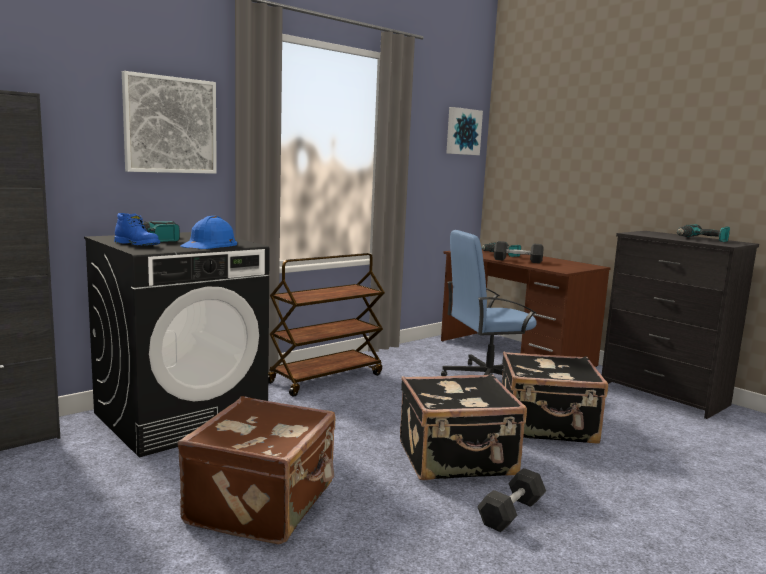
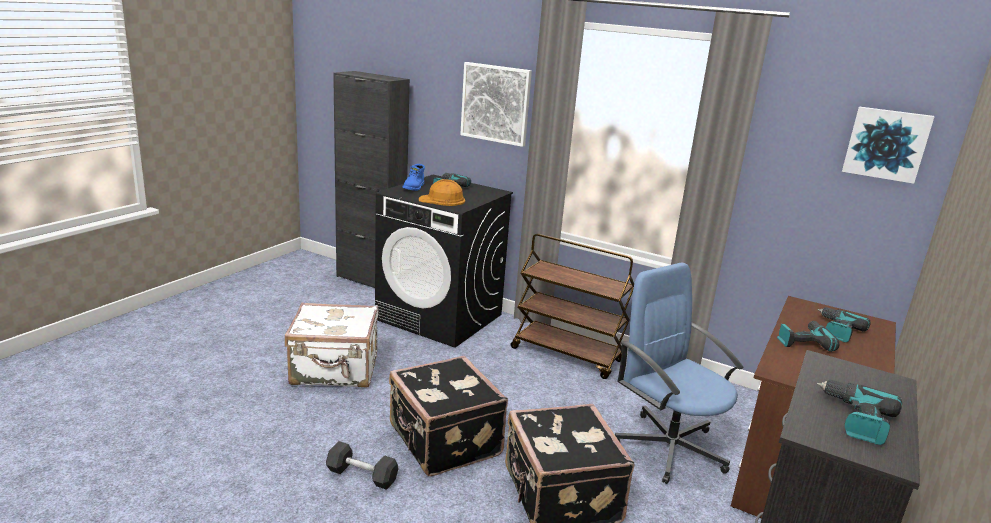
camera: 70 degrees right, 10 degrees up
(210, 244) = (442, 200): blue hard hat -> orange hard hat
(264, 504) = (335, 370): brown suitcase -> white suitcase
(517, 260) = (802, 341): grey dumbbell -> power drill

